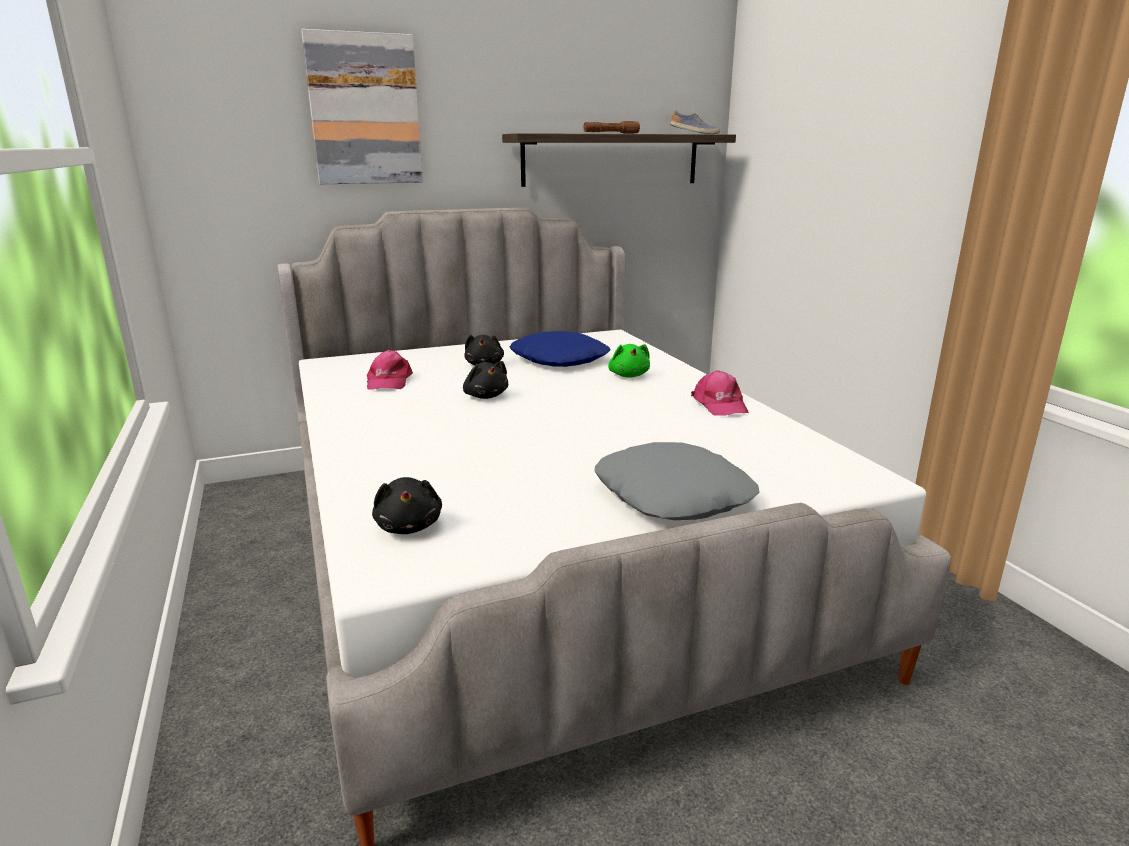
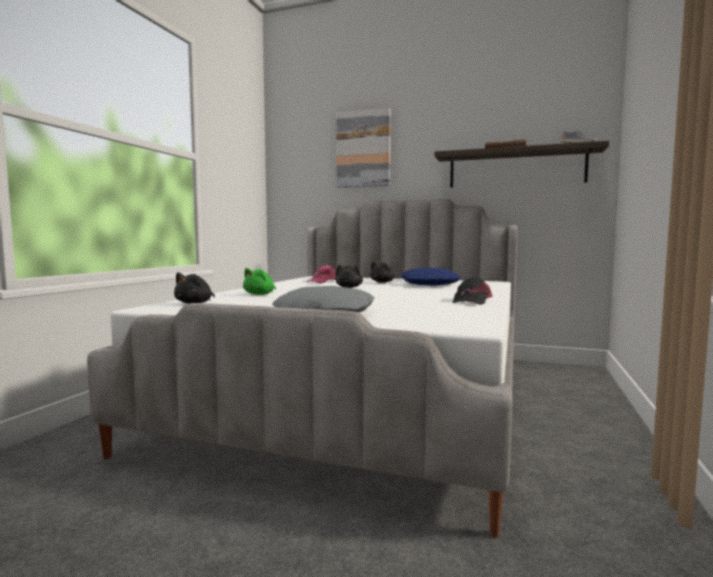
camera: 40 degrees right, 15 degrees down
(628, 375) = (451, 290): green plush toy -> green plush toy (260, 294)
(719, 405) = (471, 301): pink cap -> black cap

